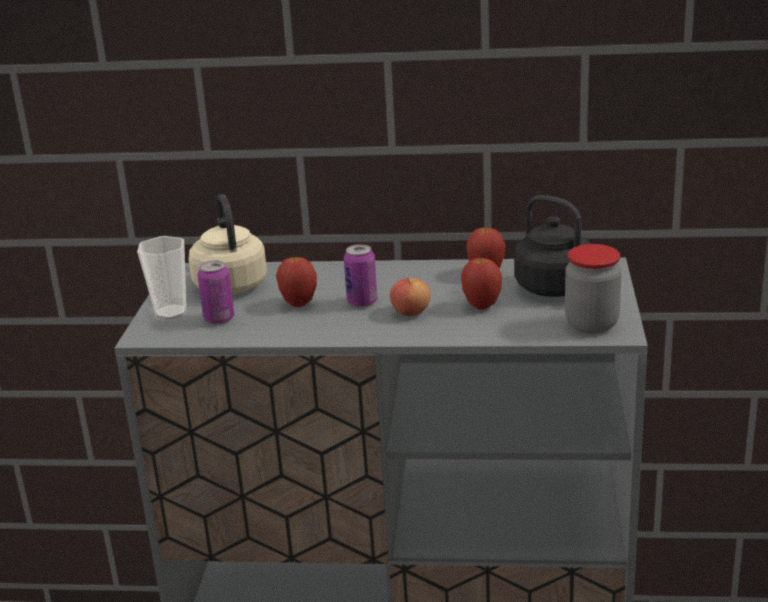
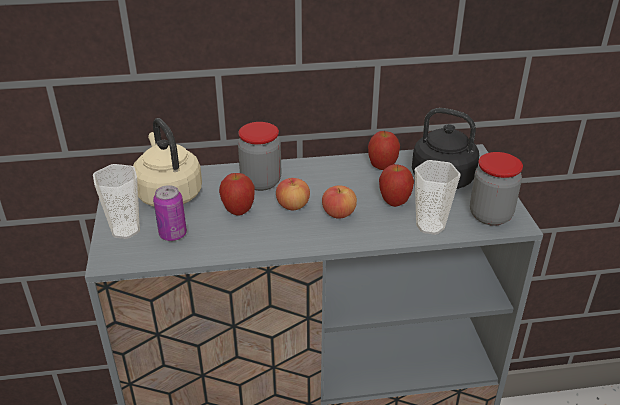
camera: 15 degrees left, 10 degrees up
(336, 279) = (261, 182): none -> jar
(362, 302) = (293, 206): can -> apple
(512, 329) = (430, 226): none -> cup

